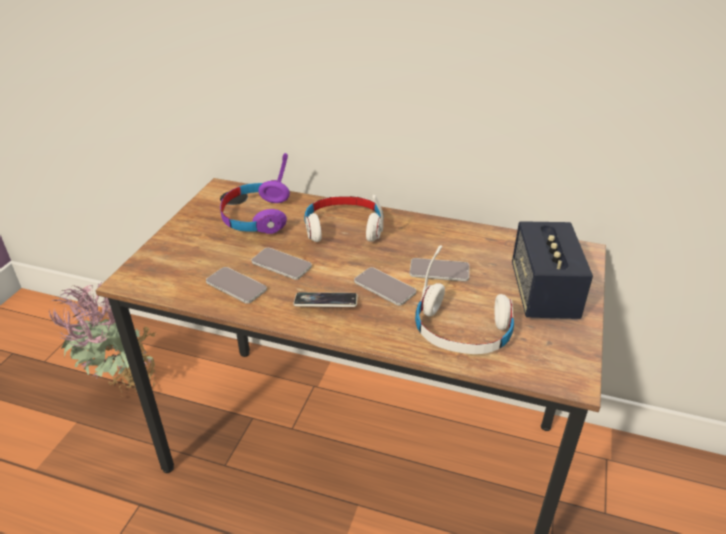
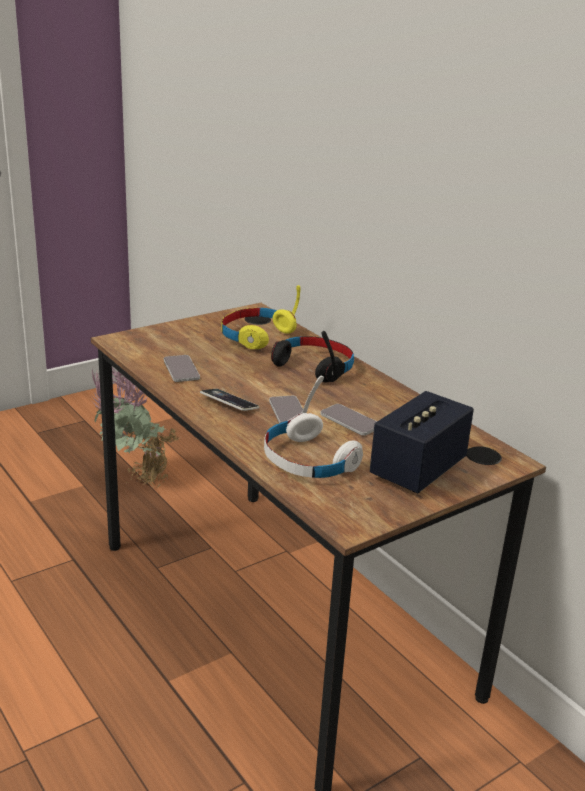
camera: 35 degrees right, 10 degrees down
(256, 216) = (256, 336): purple headphones -> yellow headphones
(281, 264) = (231, 370): phone -> none
(344, 228) = (314, 367): white headphones -> black headphones

